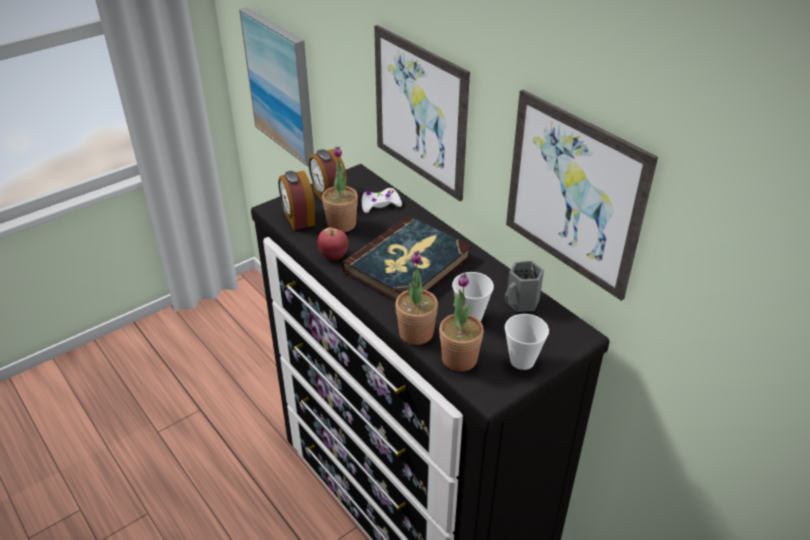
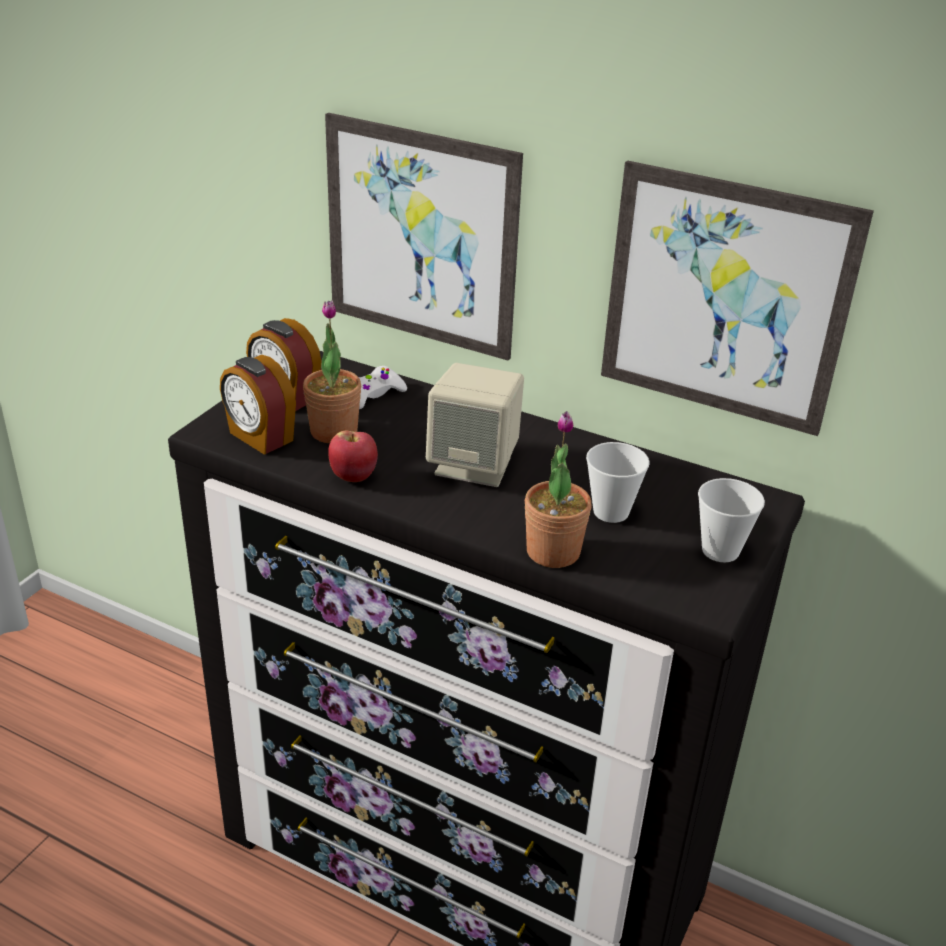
camera: 25 degrees left, 5 degrees down
(281, 86) = (108, 255): picture -> none
(408, 265) = (474, 465): book -> beige speaker
(459, 359) = (637, 570): potted plant -> none
(522, 302) = (664, 478): grey mug -> none

